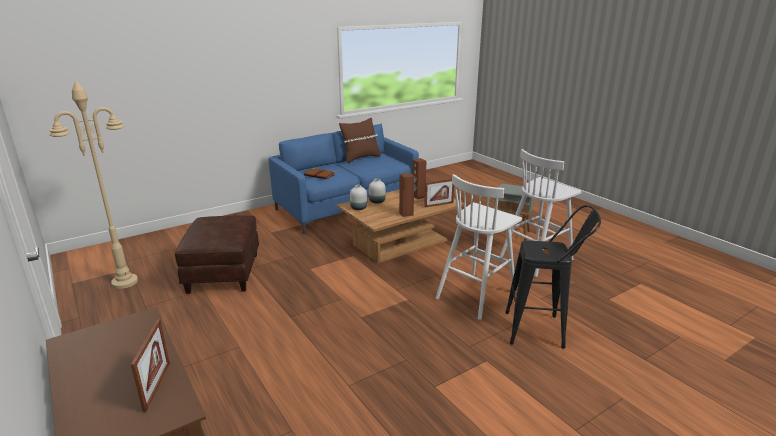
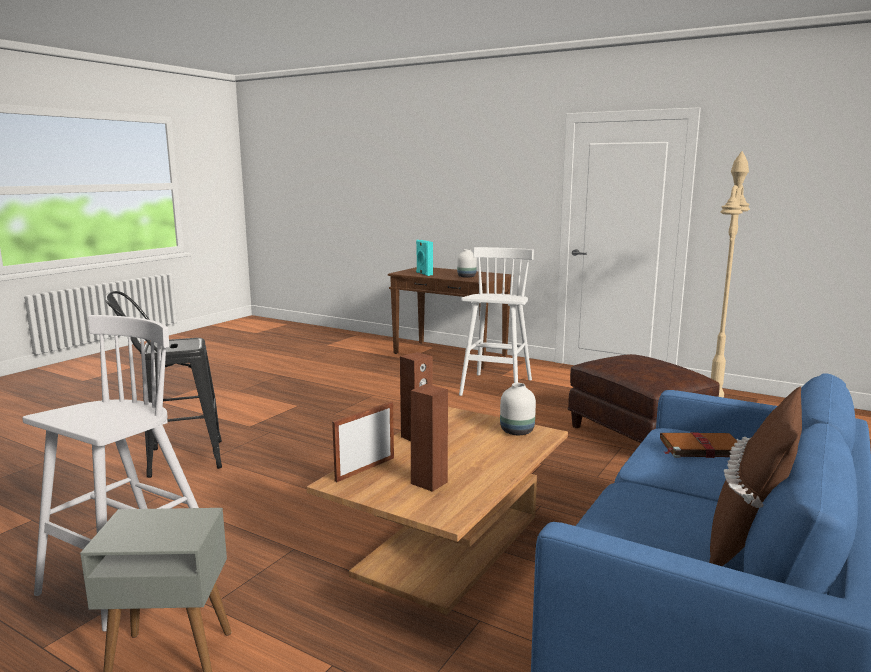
camera: 155 degrees right, 10 degrees down
(157, 386) = (423, 274): picture frame -> turquoise speaker
(377, 201) = (504, 451): white vase -> white vase (467, 277)
(477, 294) = (264, 481): white stool -> white stool (496, 388)

